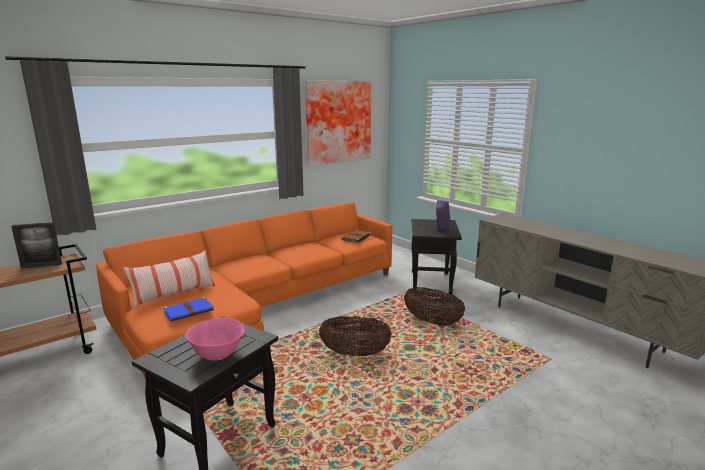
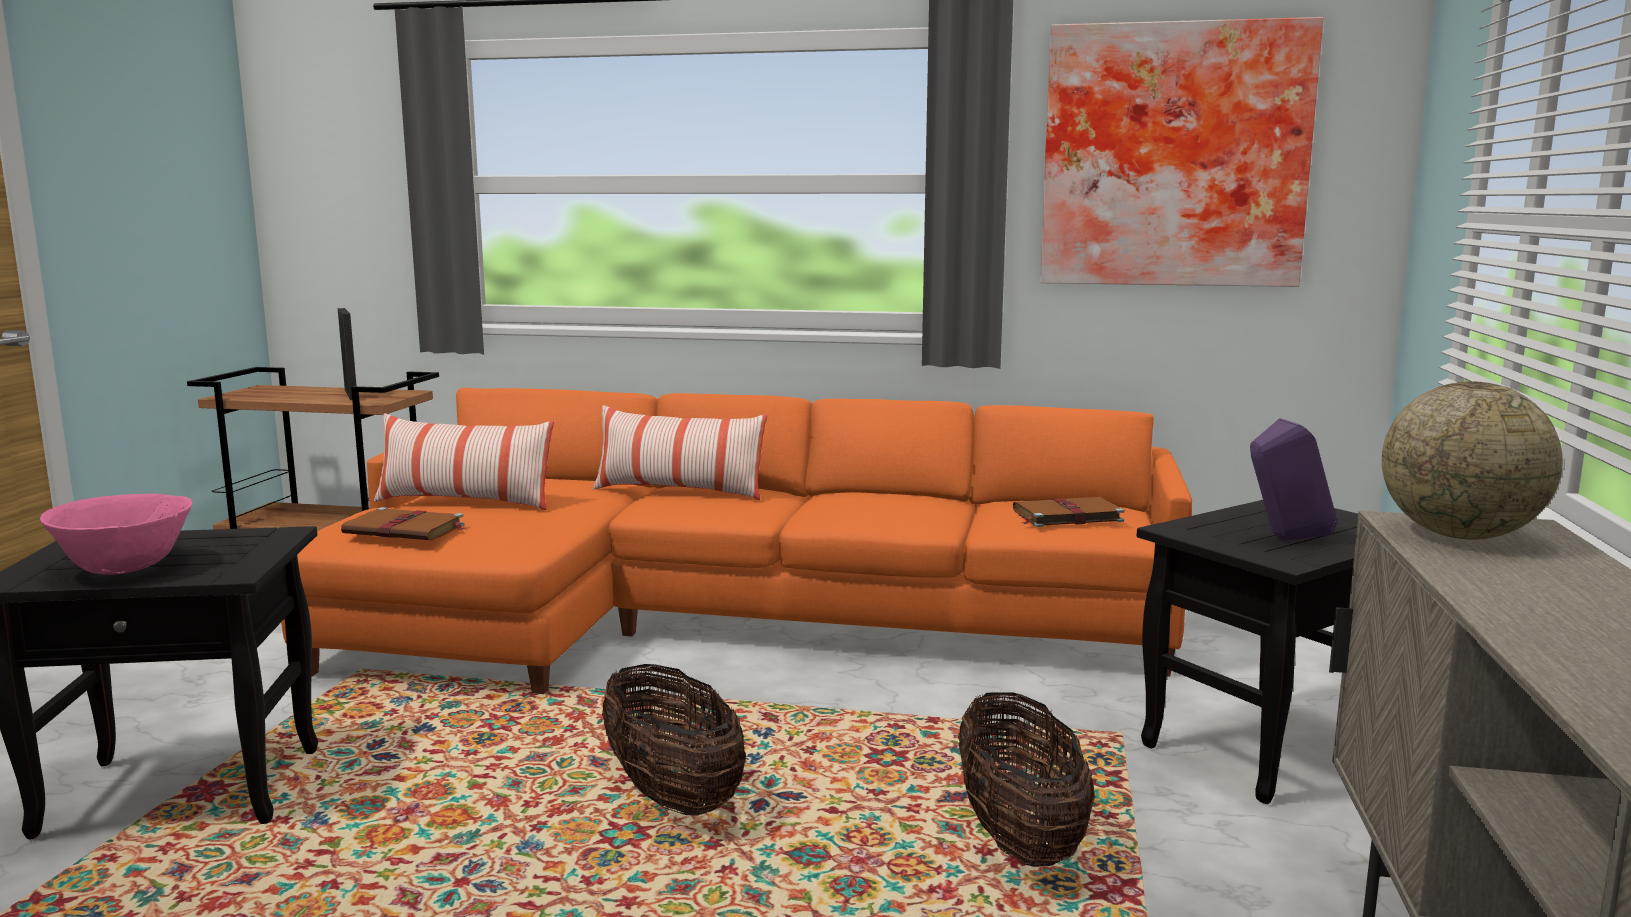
camera: 50 degrees right, 5 degrees down
(41, 266) = (351, 395): picture frame -> picture frame turned 150 degrees counterclockwise
(189, 311) = (406, 530): blue book -> brown book
(235, 264) = (679, 491): none -> pillow
(504, 220) = (1459, 535): none -> globe

